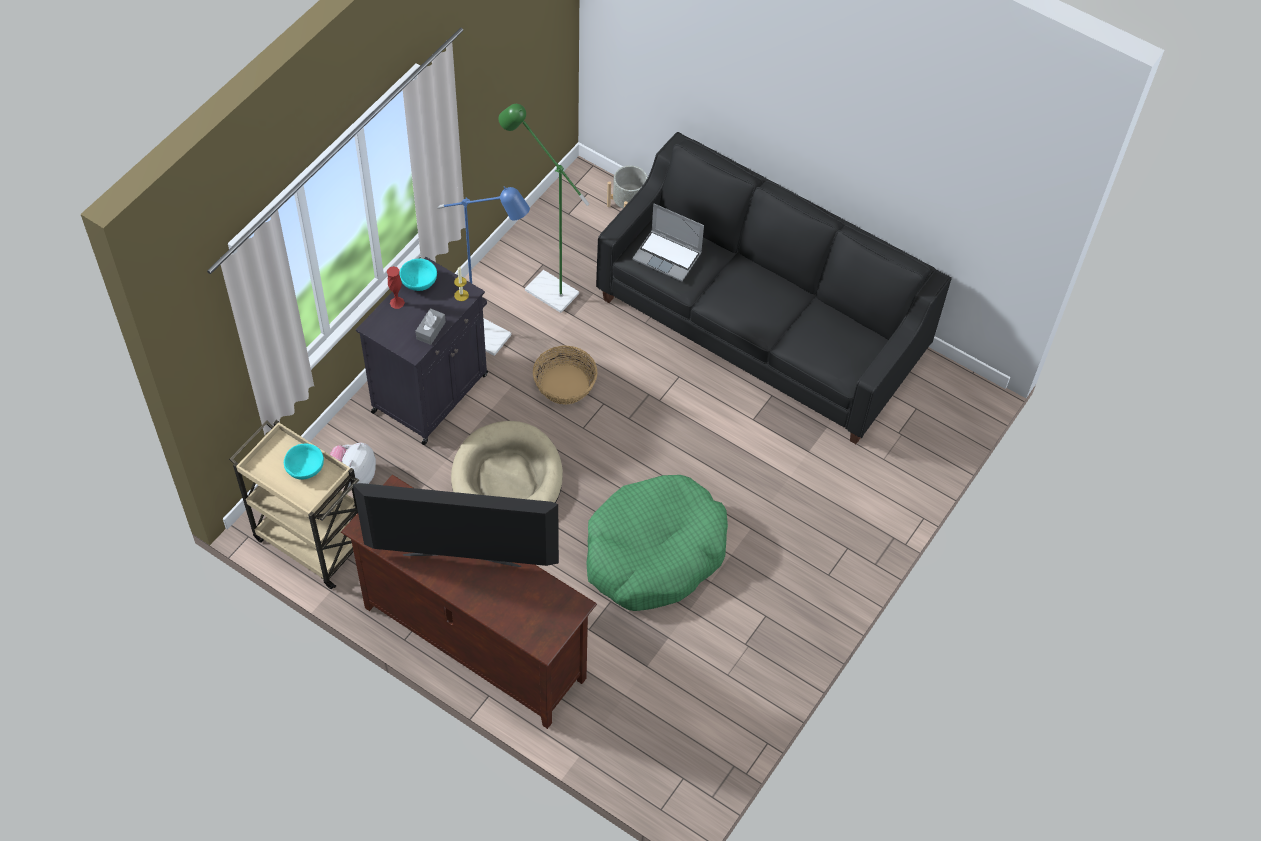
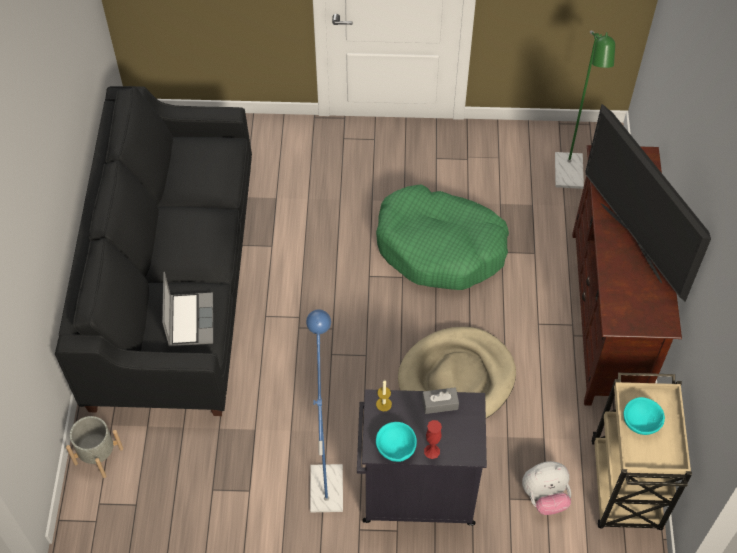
camera: 120 degrees left, 0 degrees up
(544, 287) = (239, 472): green floor lamp -> green floor lamp (569, 178)
(565, 385) = (333, 392): basket -> none

